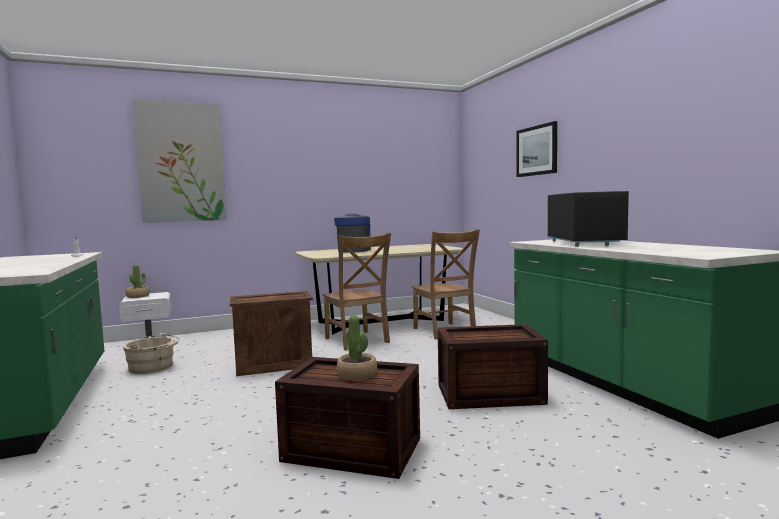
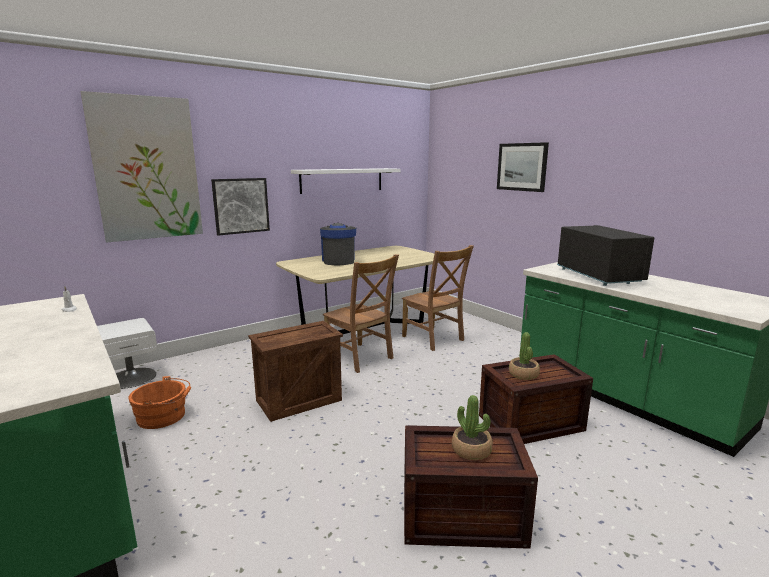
camera: 15 degrees left, 10 degrees up
(138, 296) = (113, 328): potted plant -> potted plant (523, 374)
(153, 367) = (164, 416): beige bucket -> orange bucket
(264, 197) = (241, 205): none -> picture
(366, 176) = (342, 180): none -> white shelf

